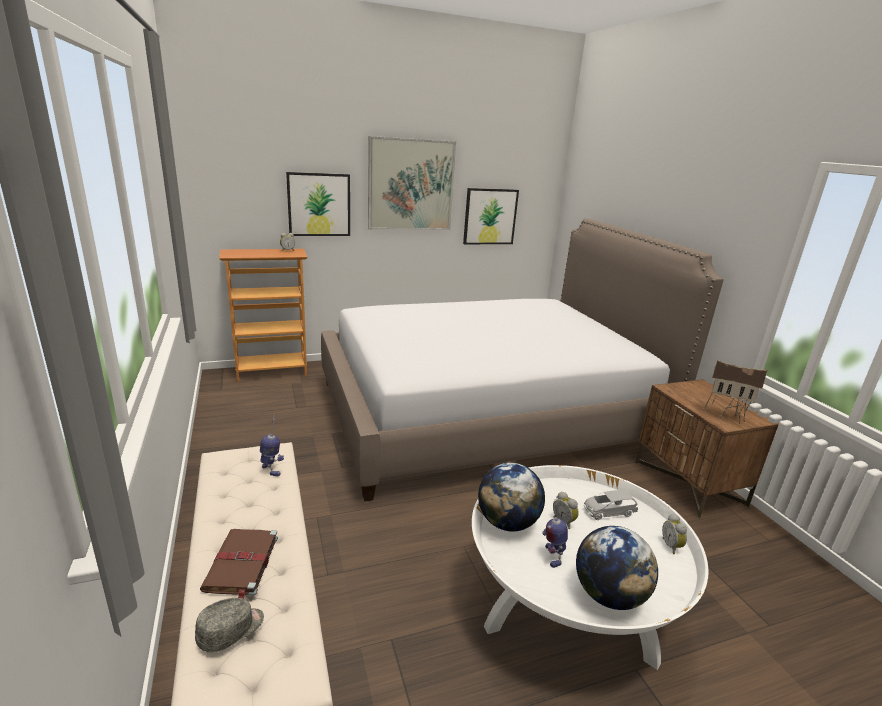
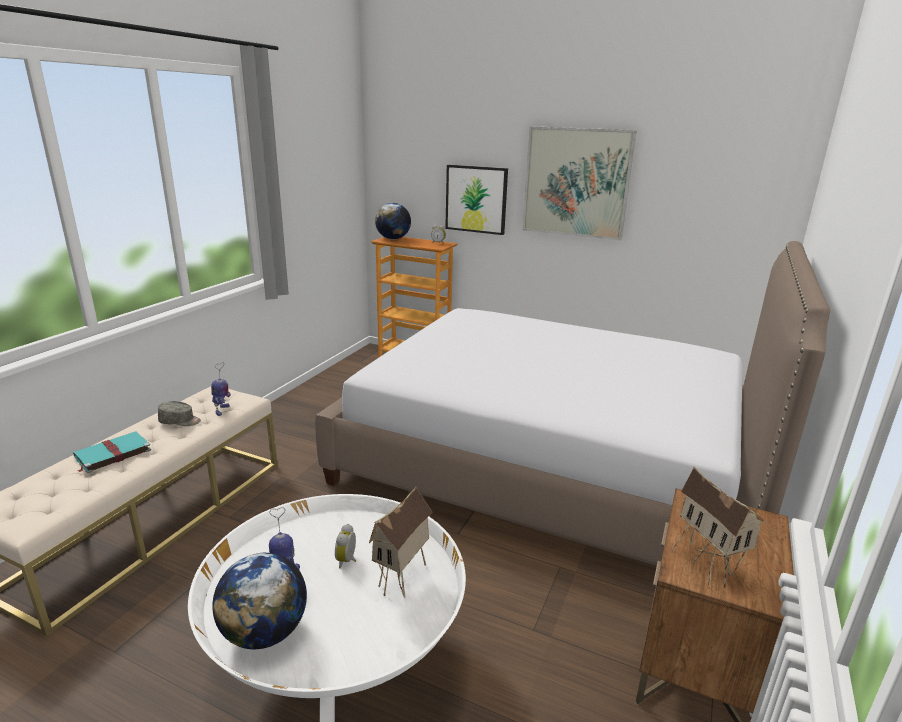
camera: 45 degrees right, 0 degrees up
(231, 630) = (49, 483): grey cap -> grey cap (180, 421)
(241, 564) = (111, 454): brown book -> turquoise book
(490, 216) = (682, 229): picture -> none
(507, 522) = (304, 532): globe -> globe (393, 239)
(608, 512) = (403, 580): grey toy car -> toy house
(672, 546) = (400, 647): alarm clock -> none

